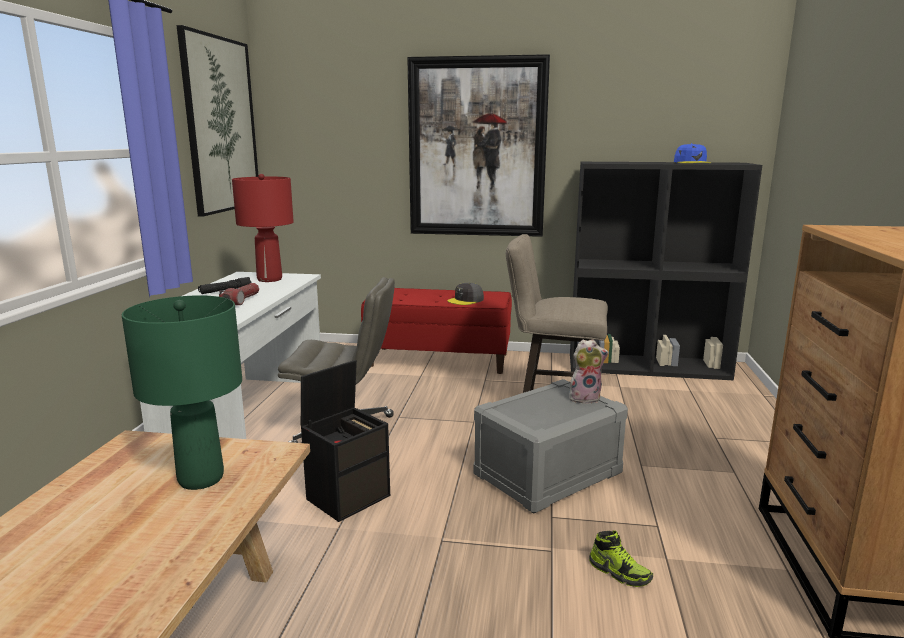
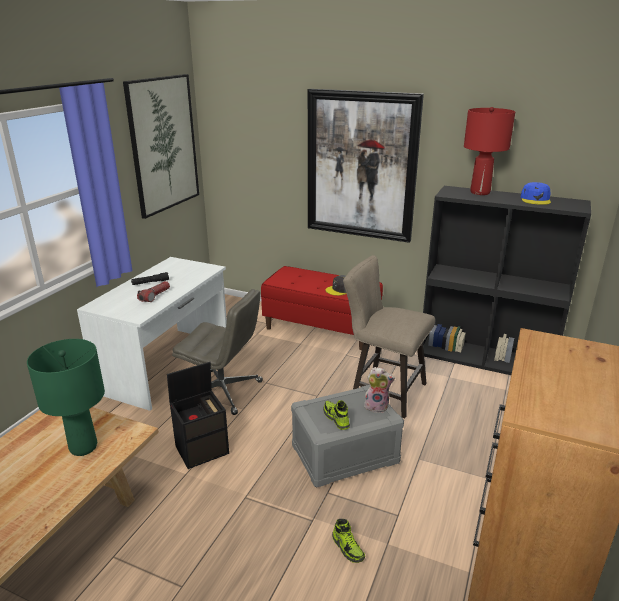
camera: 15 degrees right, 10 degrees up
(269, 279) = (187, 270): red table lamp -> red table lamp (480, 192)
(544, 414) = (336, 418): none -> shoe

